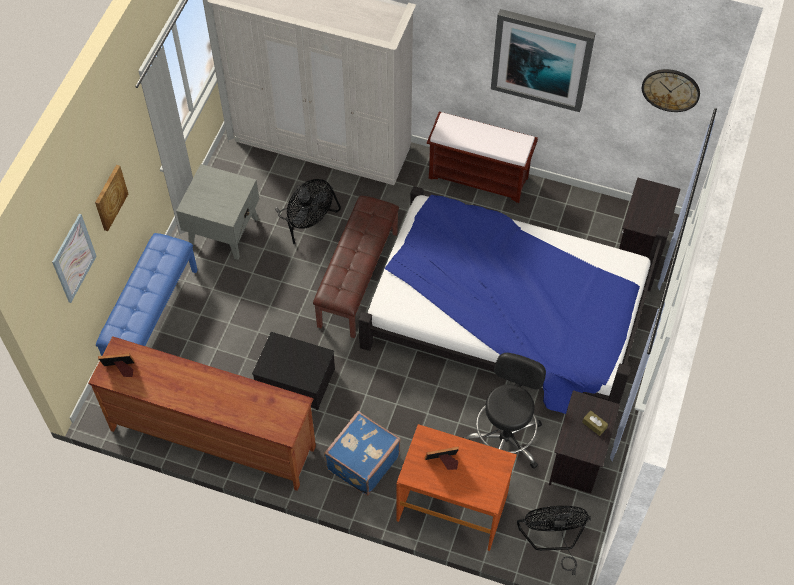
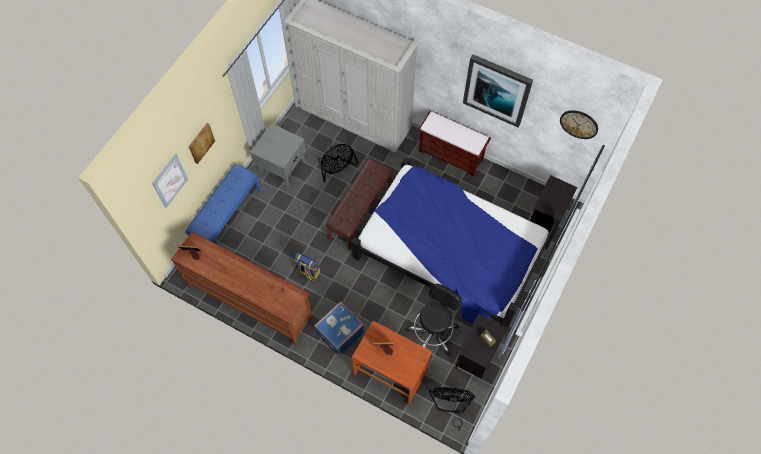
camera: 10 degrees right, 5 degrees up
(295, 380) = (307, 272): storage box -> backpack

